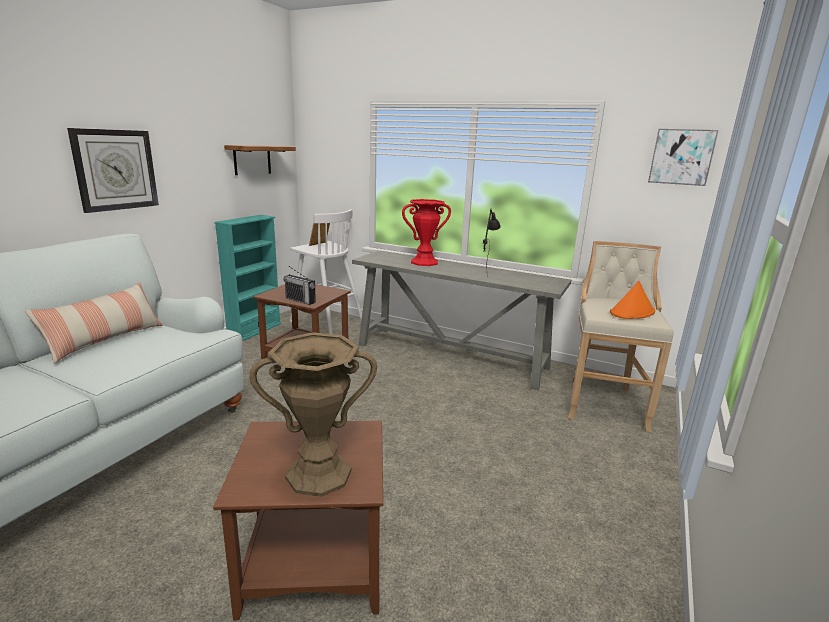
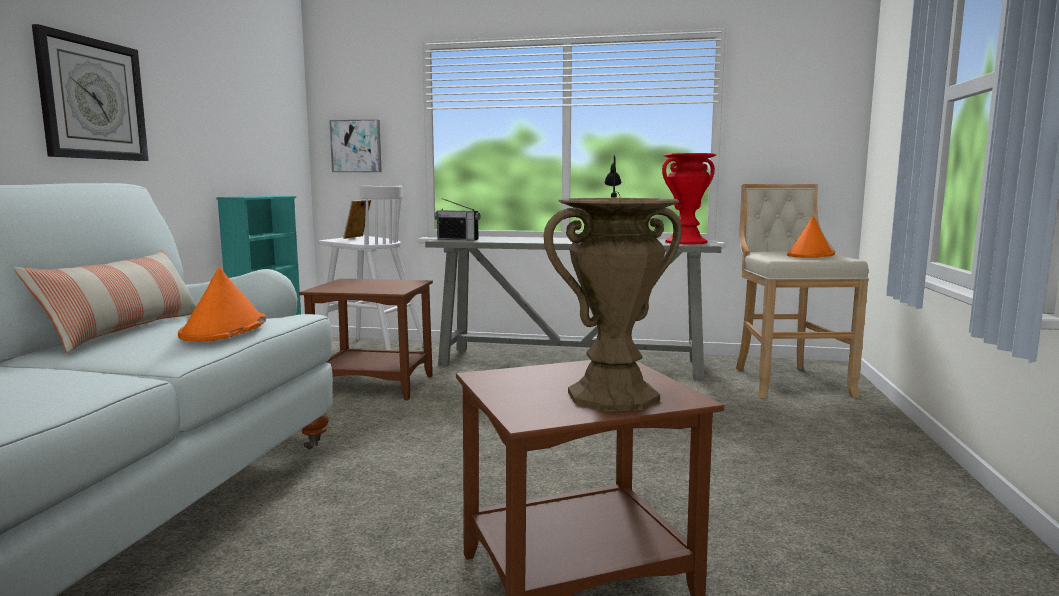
camera: 15 degrees left, 10 degrees down
(152, 350) = (224, 329): none -> orange hat
(252, 160) = (259, 117): shelf -> none
(300, 300) = (375, 290): radio -> radio (458, 239)
(424, 262) = (523, 239): red vase -> red vase (686, 242)
(681, 157) = (817, 86): picture -> picture (356, 146)

